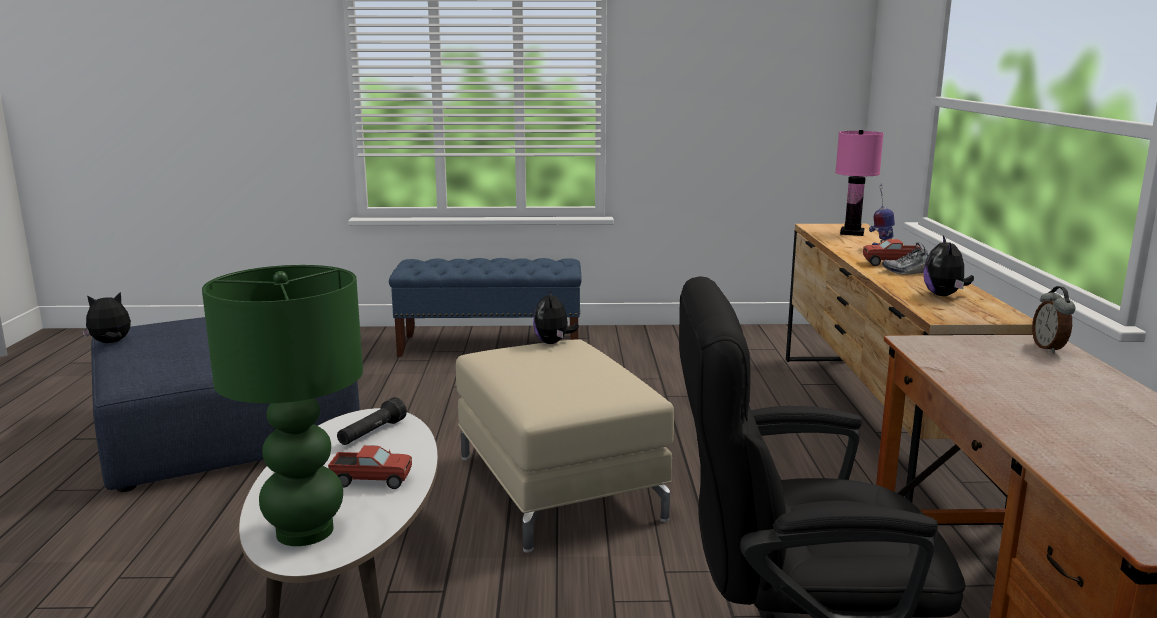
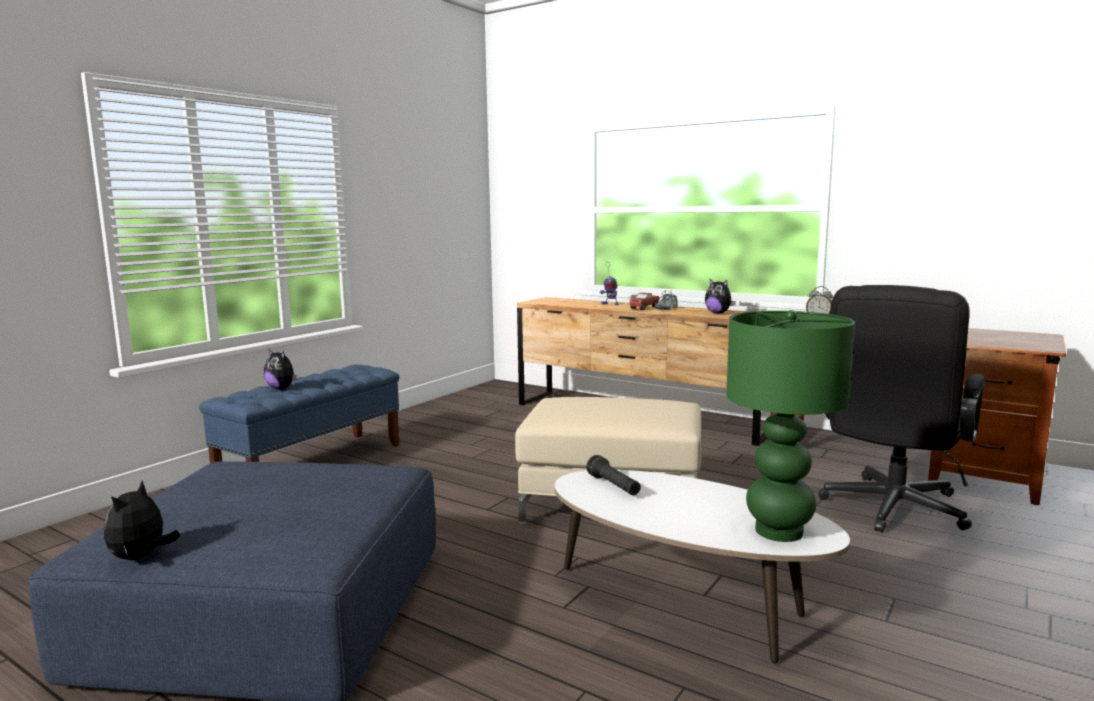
camera: 55 degrees left, 5 degrees down
(371, 481) = (707, 500): toy truck -> none
(553, 343) = (550, 402): plush toy -> plush toy (282, 388)
(852, 233) = (564, 301): pink table lamp -> none

